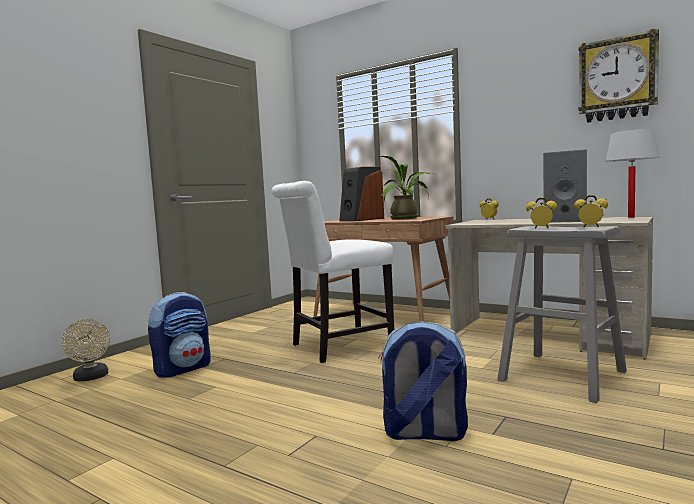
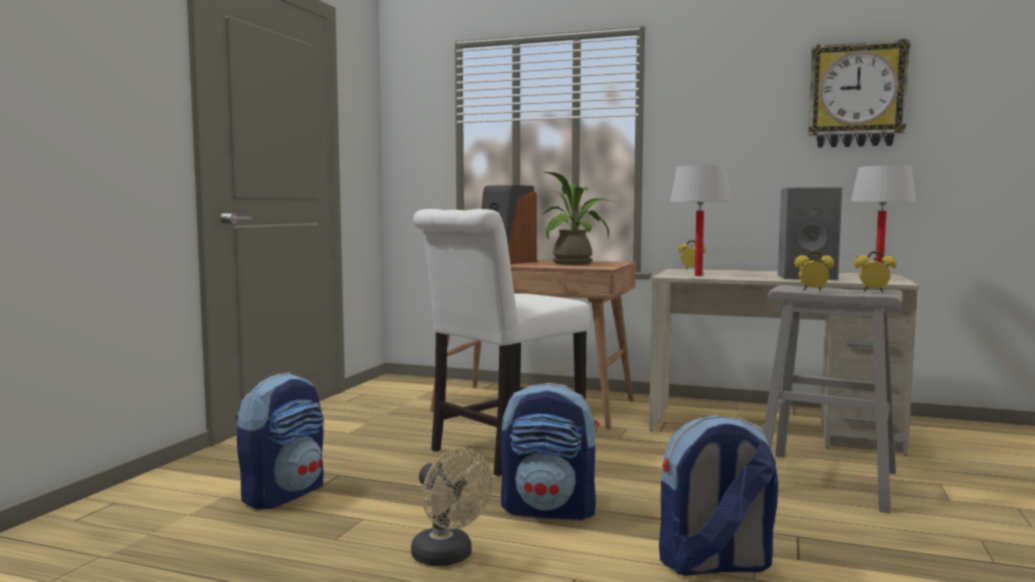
camera: 15 degrees left, 0 degrees up
(91, 378) = (132, 516): beige fan -> beige fan (448, 557)
(337, 387) = (550, 510): none -> backpack
(483, 223) = (698, 275): none -> white table lamp

